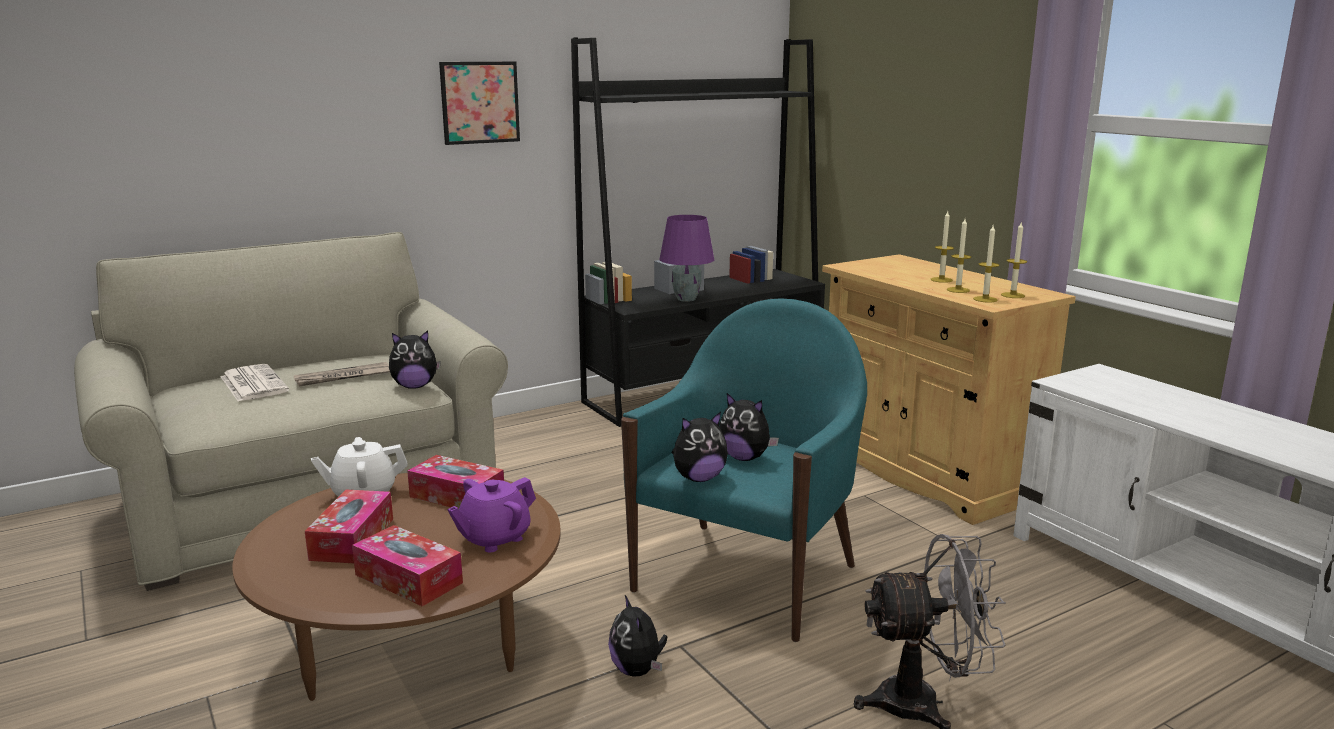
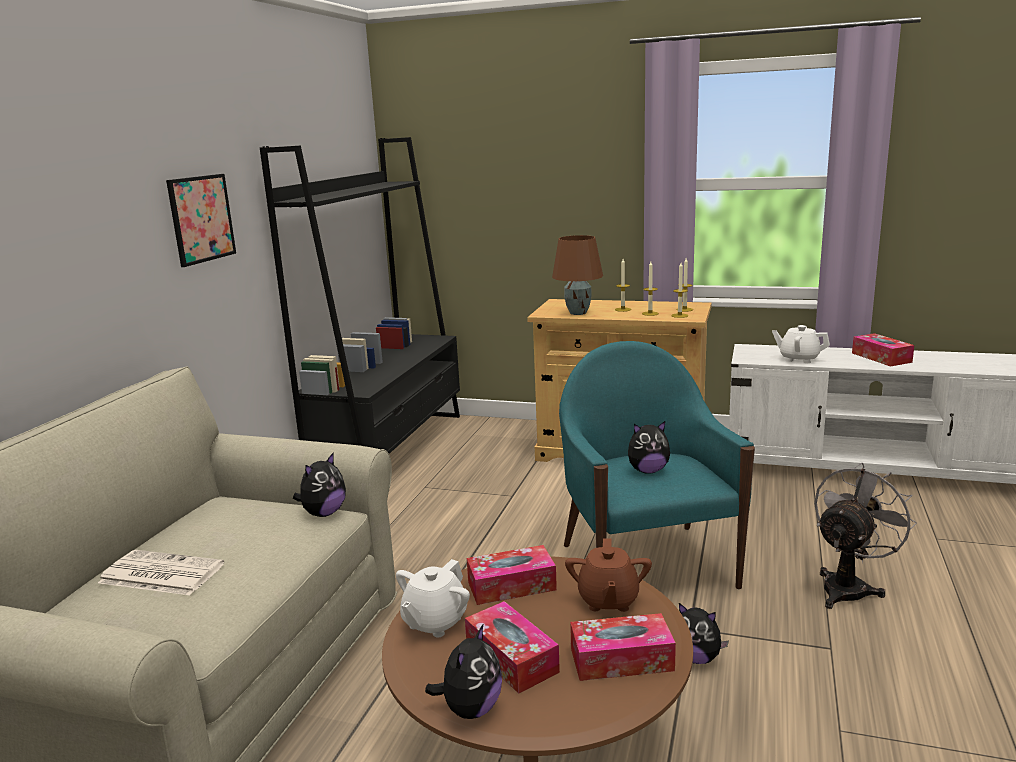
camera: 40 degrees left, 0 degrees up
(343, 377) = (245, 531): newspaper -> none
(494, 538) = (608, 600): purple teapot -> brown teapot
(686, 299) = (388, 372): purple table lamp -> none
(698, 478) = (653, 495): plush toy -> plush toy (470, 709)
(881, 272) = (577, 313): none -> brown table lamp
(1137, 401) = (799, 359): none -> white teapot
(1274, 434) = (881, 357): none -> tissue box

